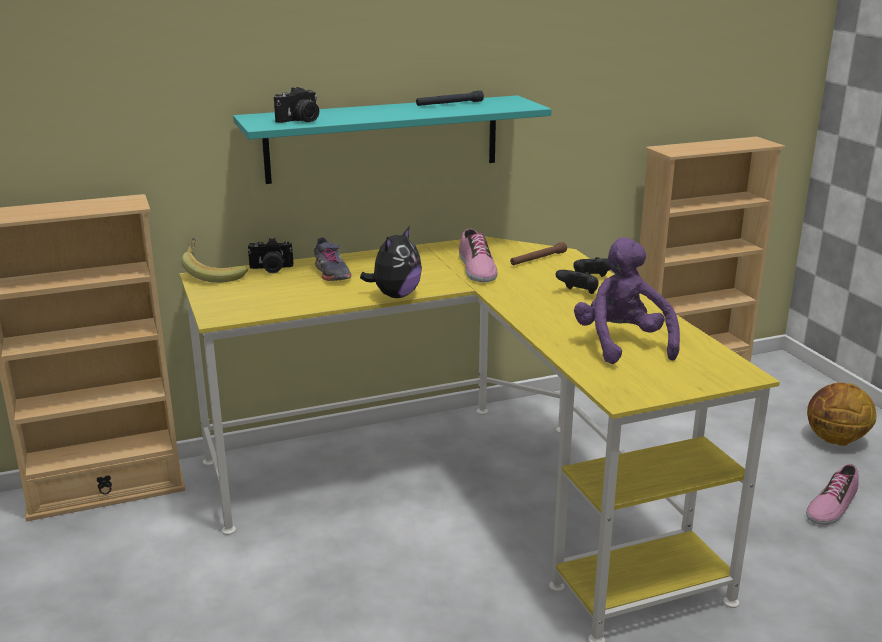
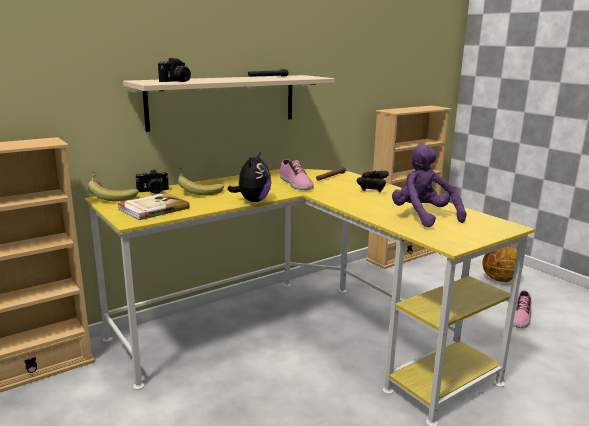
camera: 15 degrees left, 5 degrees down
(256, 299) = (152, 209): none -> book
(331, 273) = (199, 191): grey shoe -> banana
(383, 139) = (223, 101): turquoise shelf -> beige shelf

